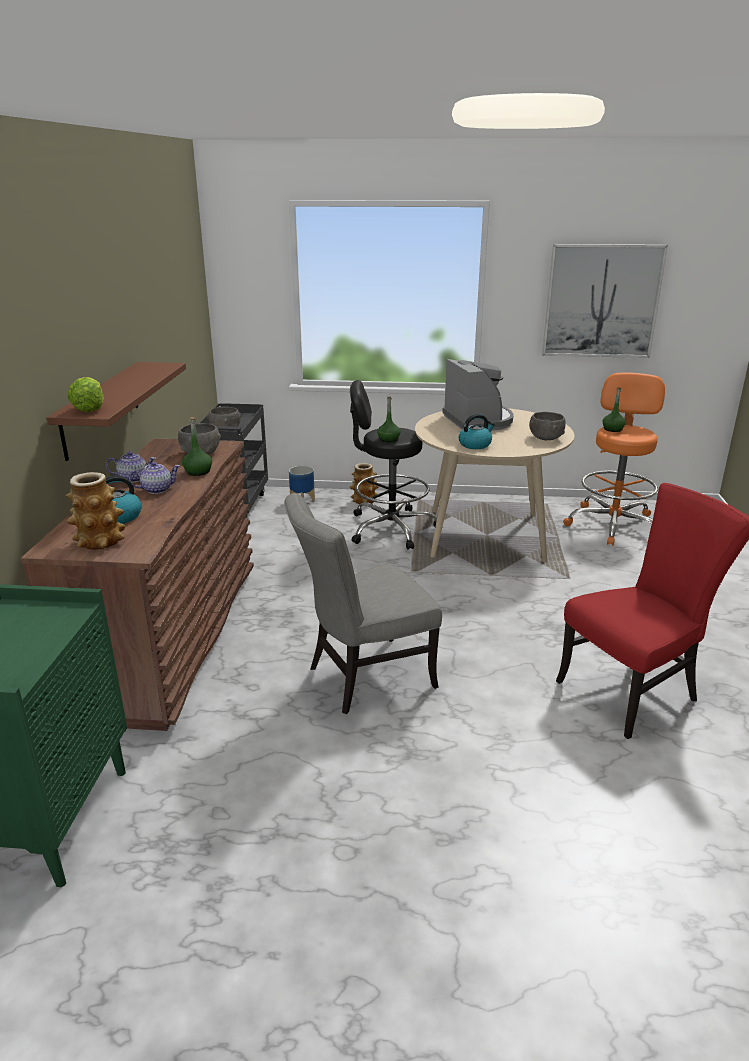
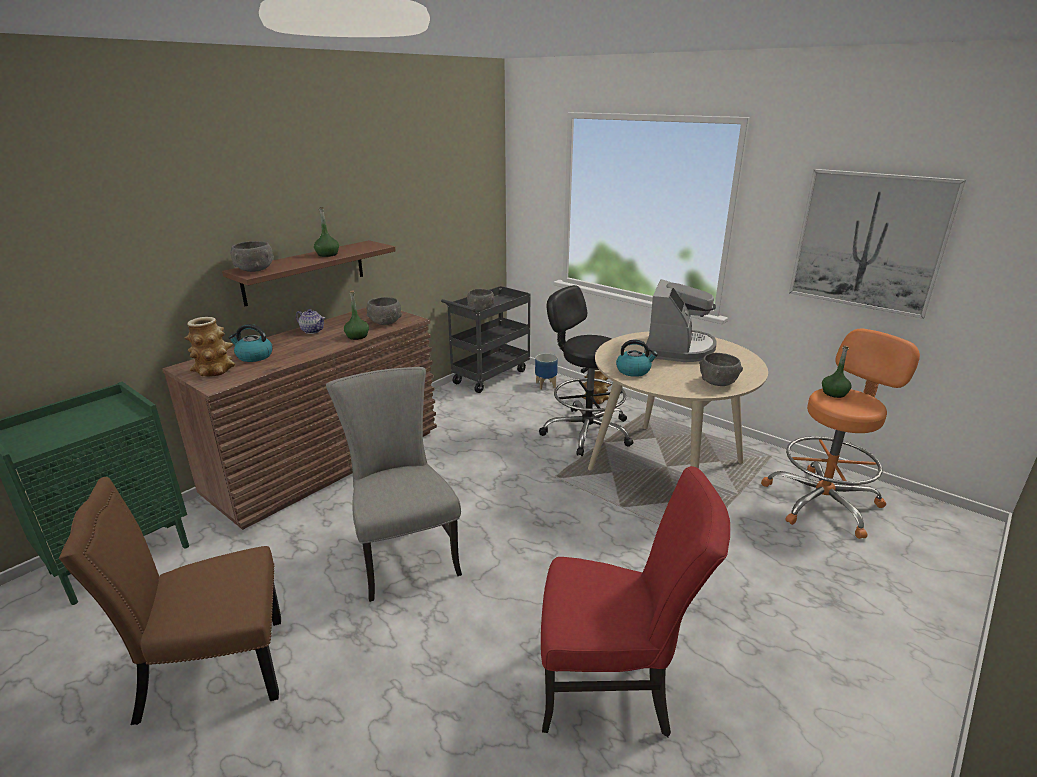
camera: 35 degrees right, 0 degrees up
(89, 409) = (255, 270): lettuce -> grey bowl
(157, 489) = (310, 343): teapot -> none
(327, 843) = (216, 670): none -> brown chair
(363, 678) = (403, 552): grey chair -> grey chair turned 60 degrees clockwise
(388, 439) = (581, 347): green bottle -> green bottle (327, 254)

